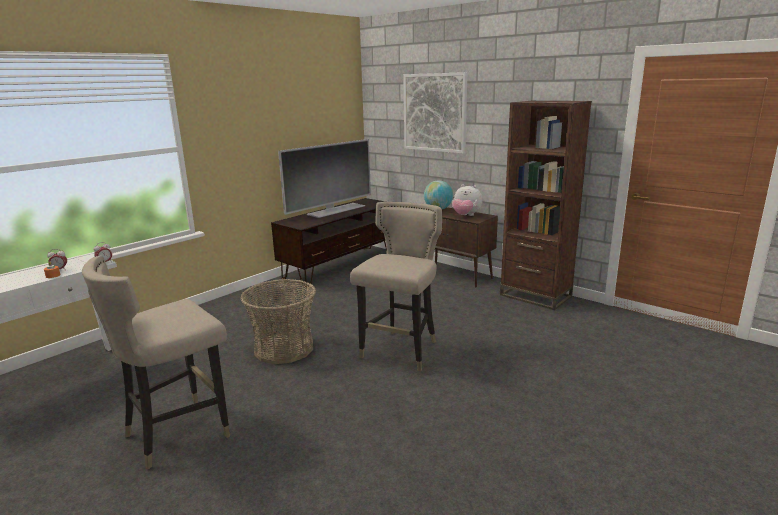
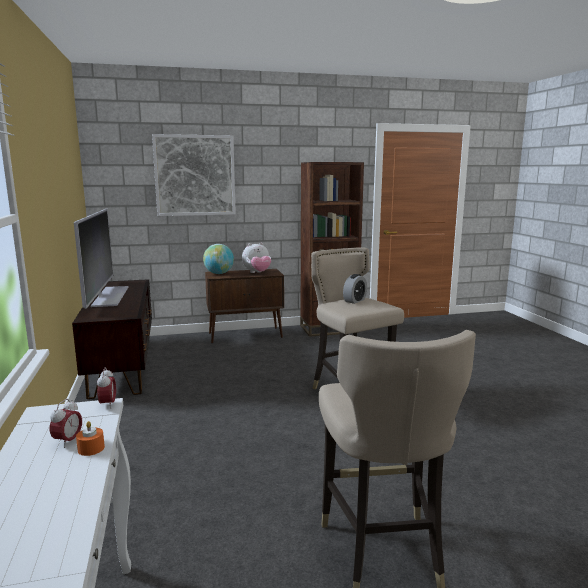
camera: 55 degrees left, 5 degrees down
(284, 348) = (269, 443): basket -> none
(402, 259) = (354, 301): none -> alarm clock

